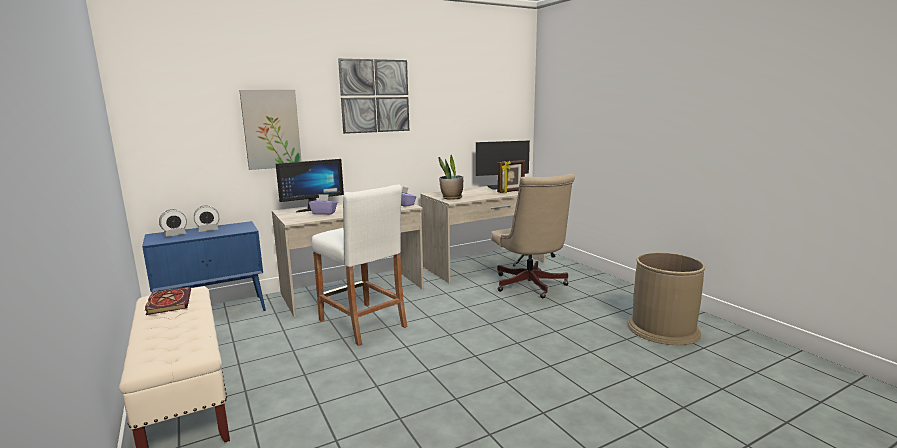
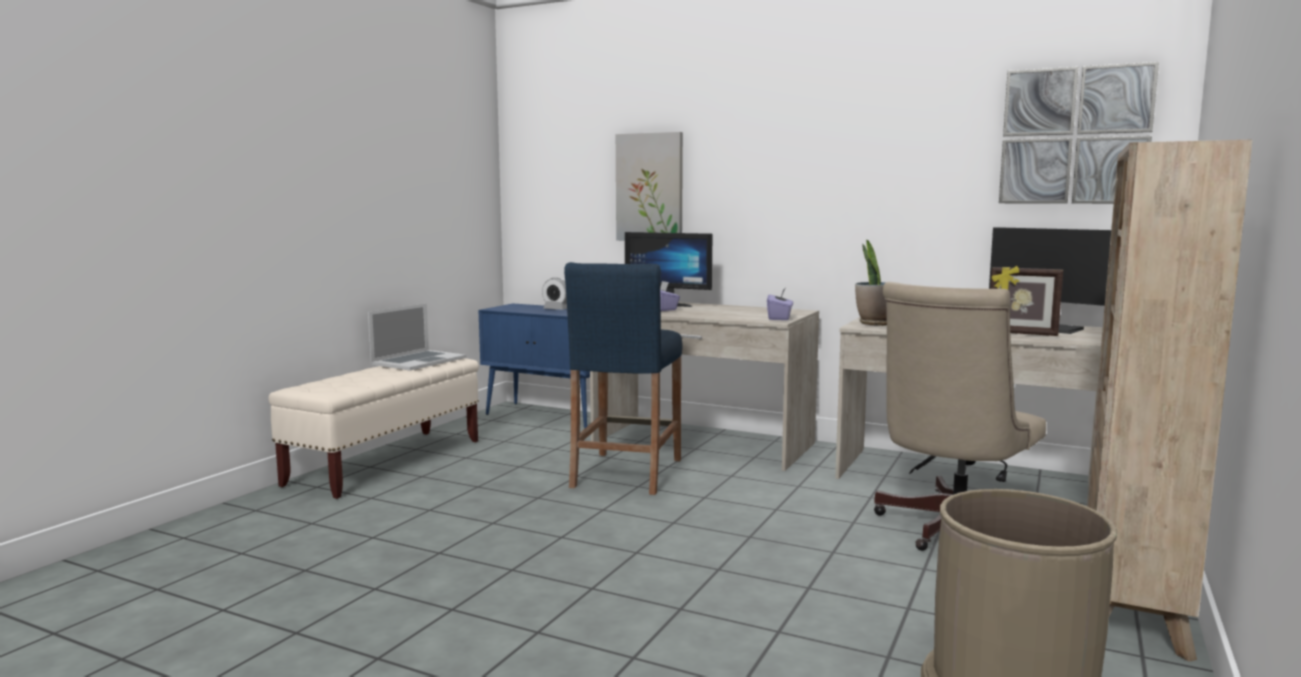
camera: 55 degrees right, 5 degrees down
(168, 302) = (418, 361): book -> laptop
(175, 235) = (524, 307): alarm clock -> none
(362, 323) = (626, 473): white stool -> blue stool
(374, 96) = (801, 139): picture -> picture (1075, 136)
(613, 286) = (1128, 600): none -> beige bookcase

